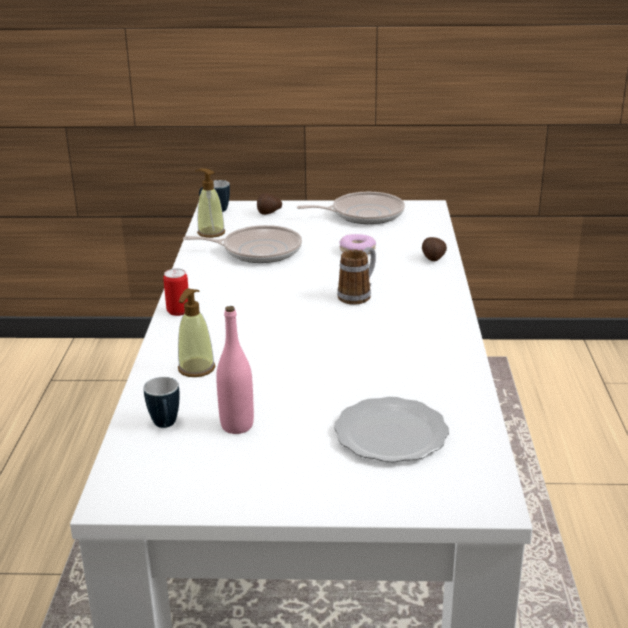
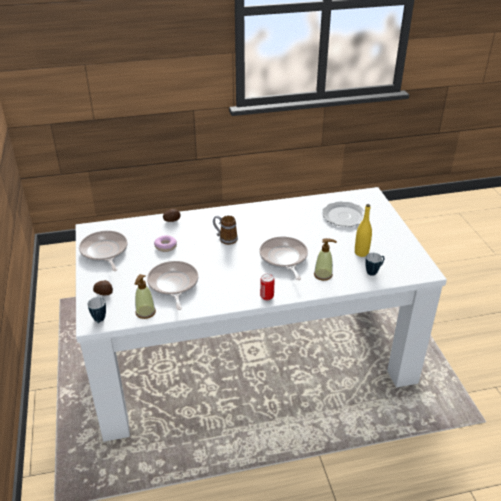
camera: 105 degrees left, 10 degrees up
(237, 425) = (361, 253): pink bottle -> yellow bottle
(270, 339) = (284, 258): none -> frying pan

